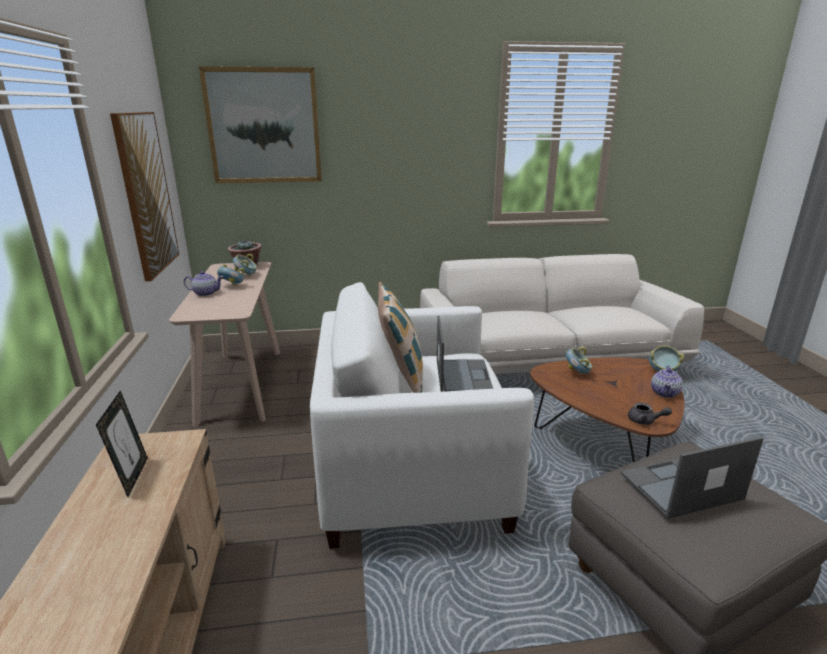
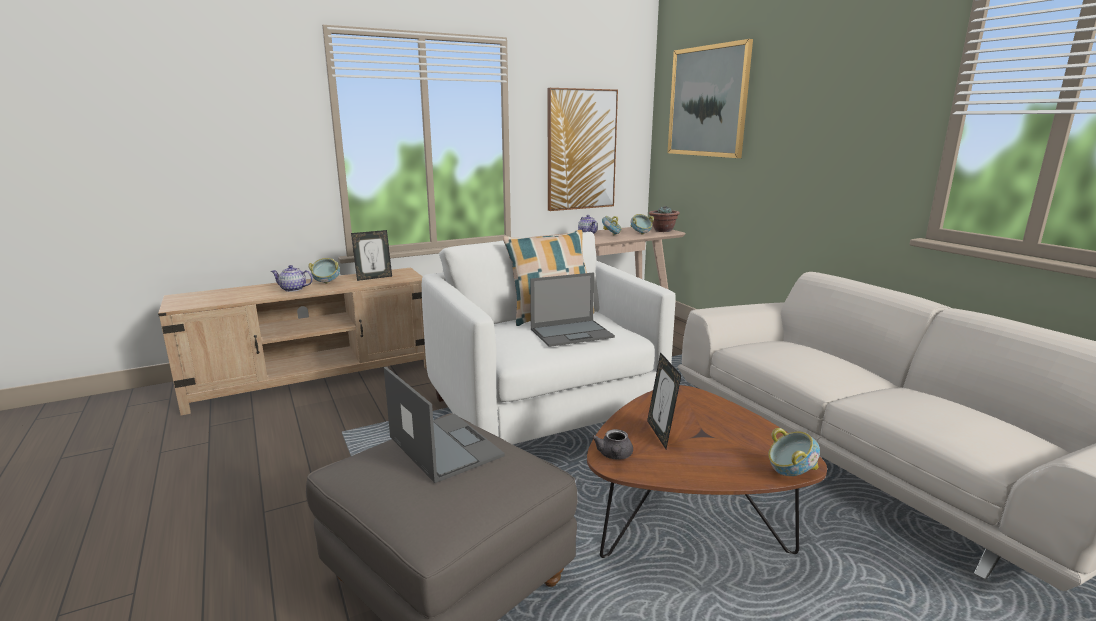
camera: 70 degrees right, 5 degrees down
(577, 373) = (701, 410): bowl -> bowl (326, 282)
(612, 396) = (660, 434): none -> picture frame
(665, 393) = (714, 473): teapot -> teapot (293, 289)

